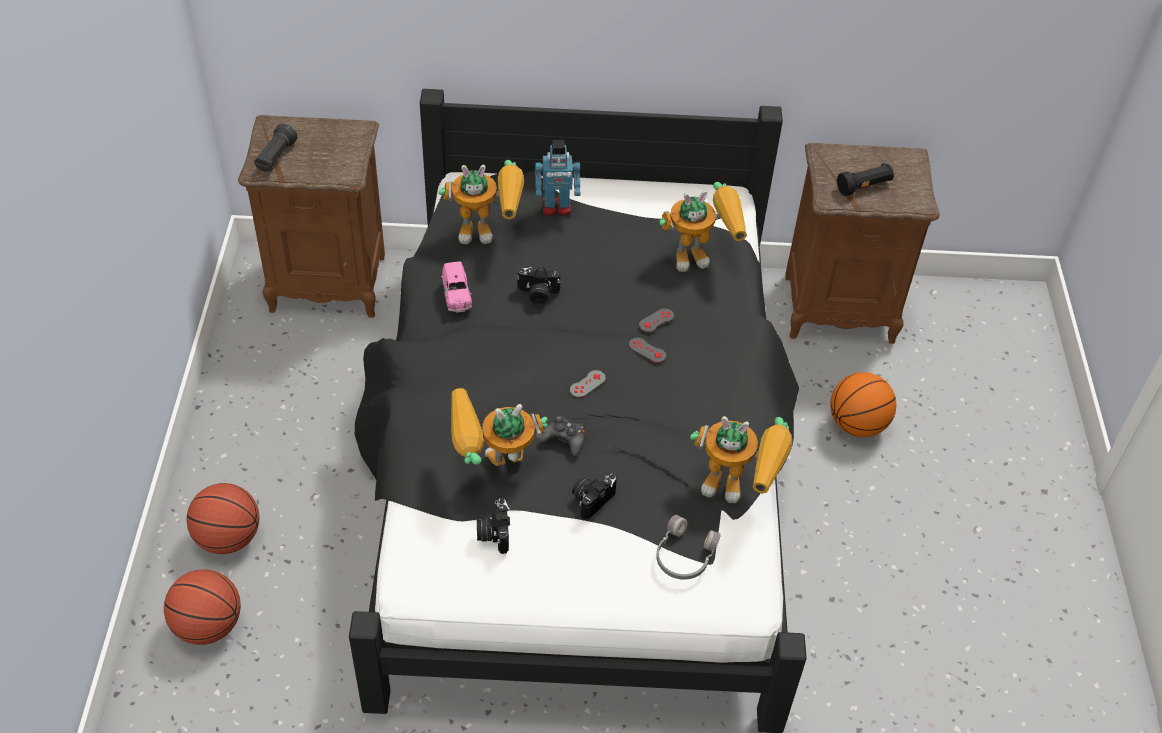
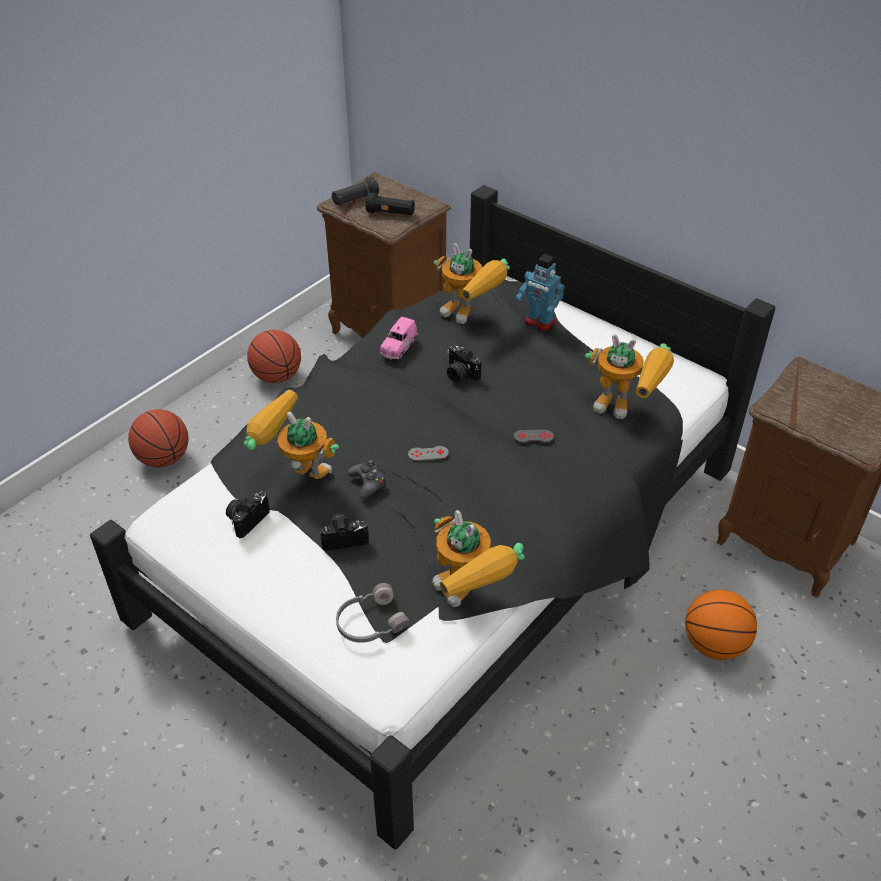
camera: 40 degrees right, 5 degrees down
(208, 626) = (96, 506): basketball -> basketball (277, 376)
(647, 350) = (501, 453): grey game controller -> none
(864, 187) = (817, 412): black flashlight -> black flashlight (391, 213)

